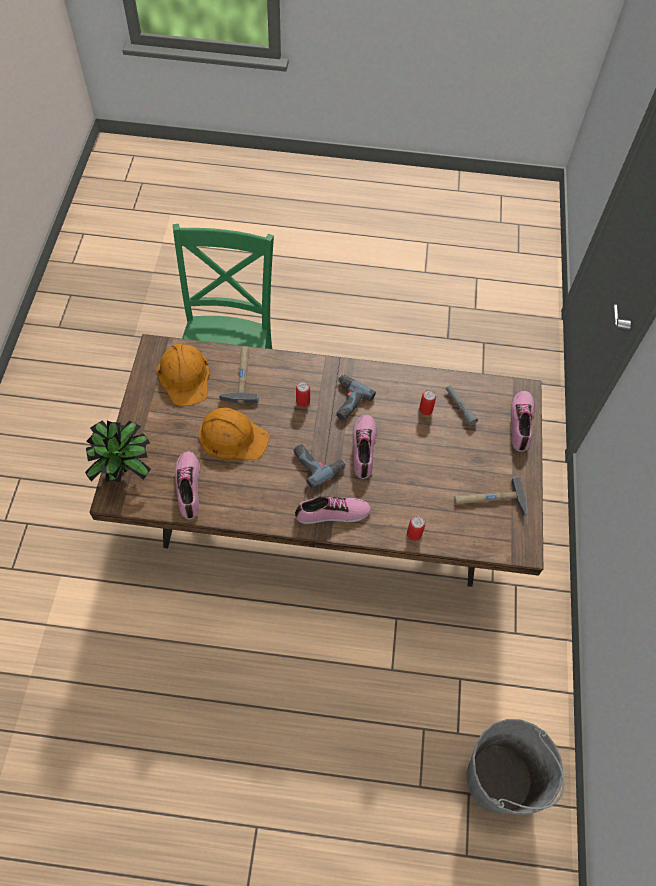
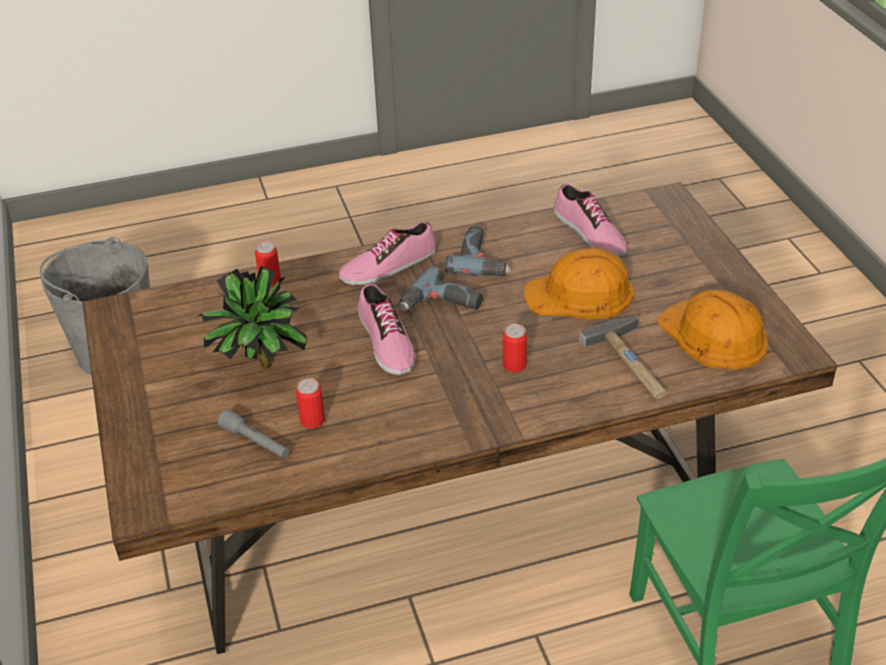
camera: 160 degrees right, 20 degrees down
(125, 470) = (681, 222): potted plant -> potted plant (260, 370)
(346, 400) = (448, 389): power drill -> power drill (482, 259)
(489, 500) = (173, 343): hammer -> none
(521, 423) = (140, 457): shoe -> none

